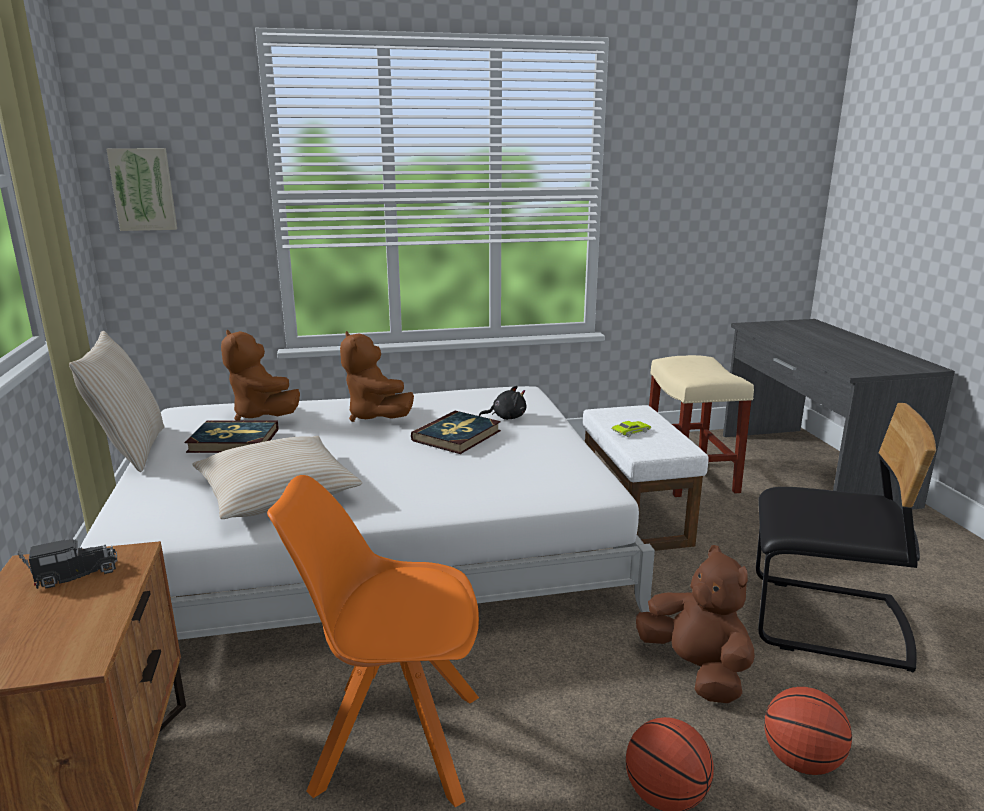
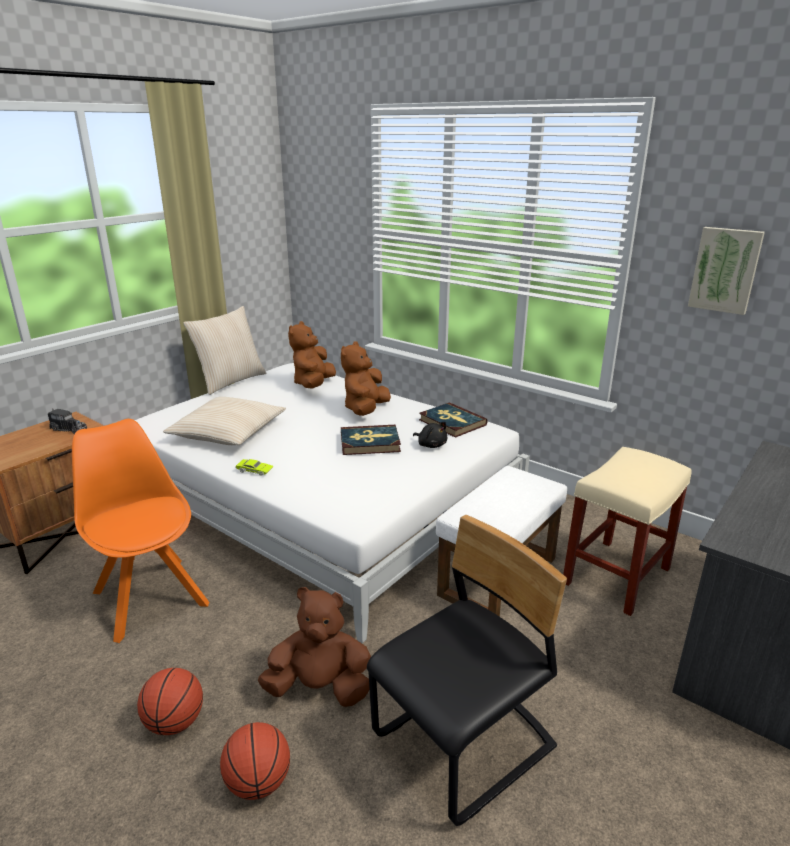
camera: 50 degrees right, 5 degrees up
(143, 189) = (310, 217): picture -> picture (725, 270)
(233, 441) = (269, 394): book -> book (452, 422)
(631, 432) = (490, 497): green toy car -> green toy car (254, 470)
(695, 669) = (320, 688): brown plush toy -> brown plush toy turned 105 degrees counterclockwise
(827, 622) = (465, 744): black chair -> black chair turned 105 degrees counterclockwise

